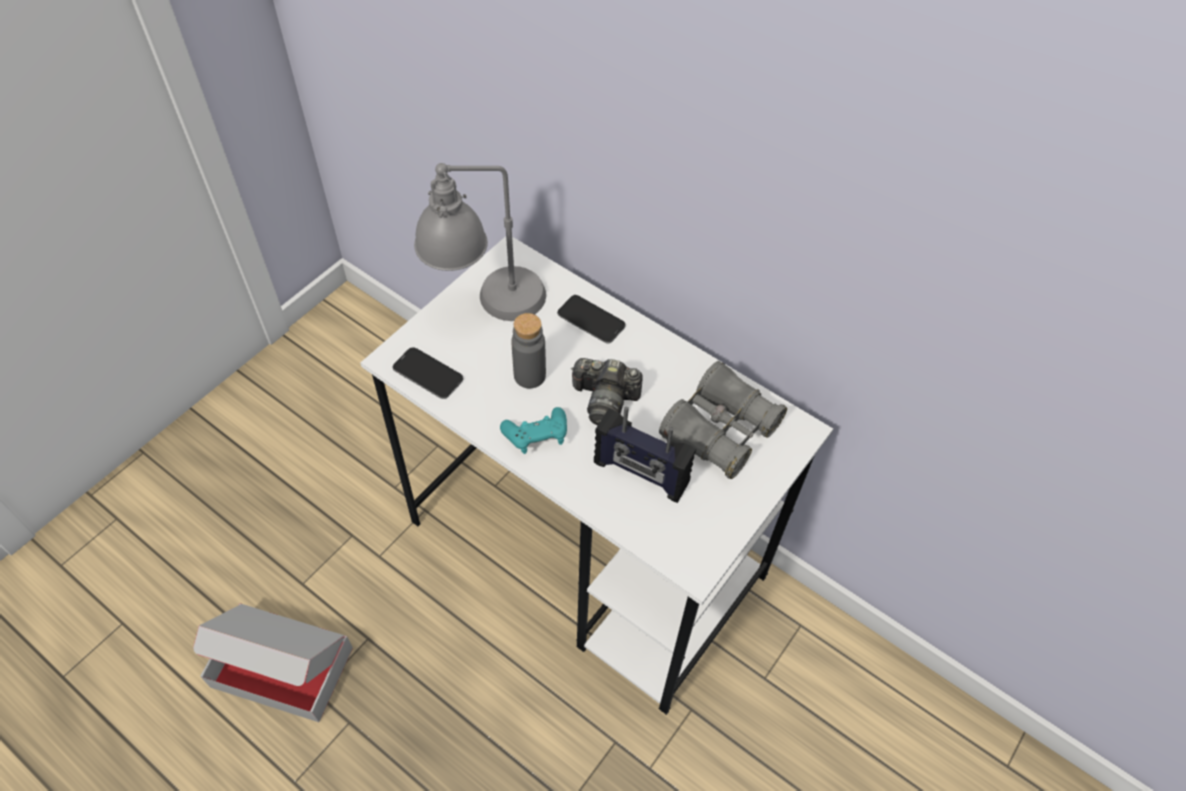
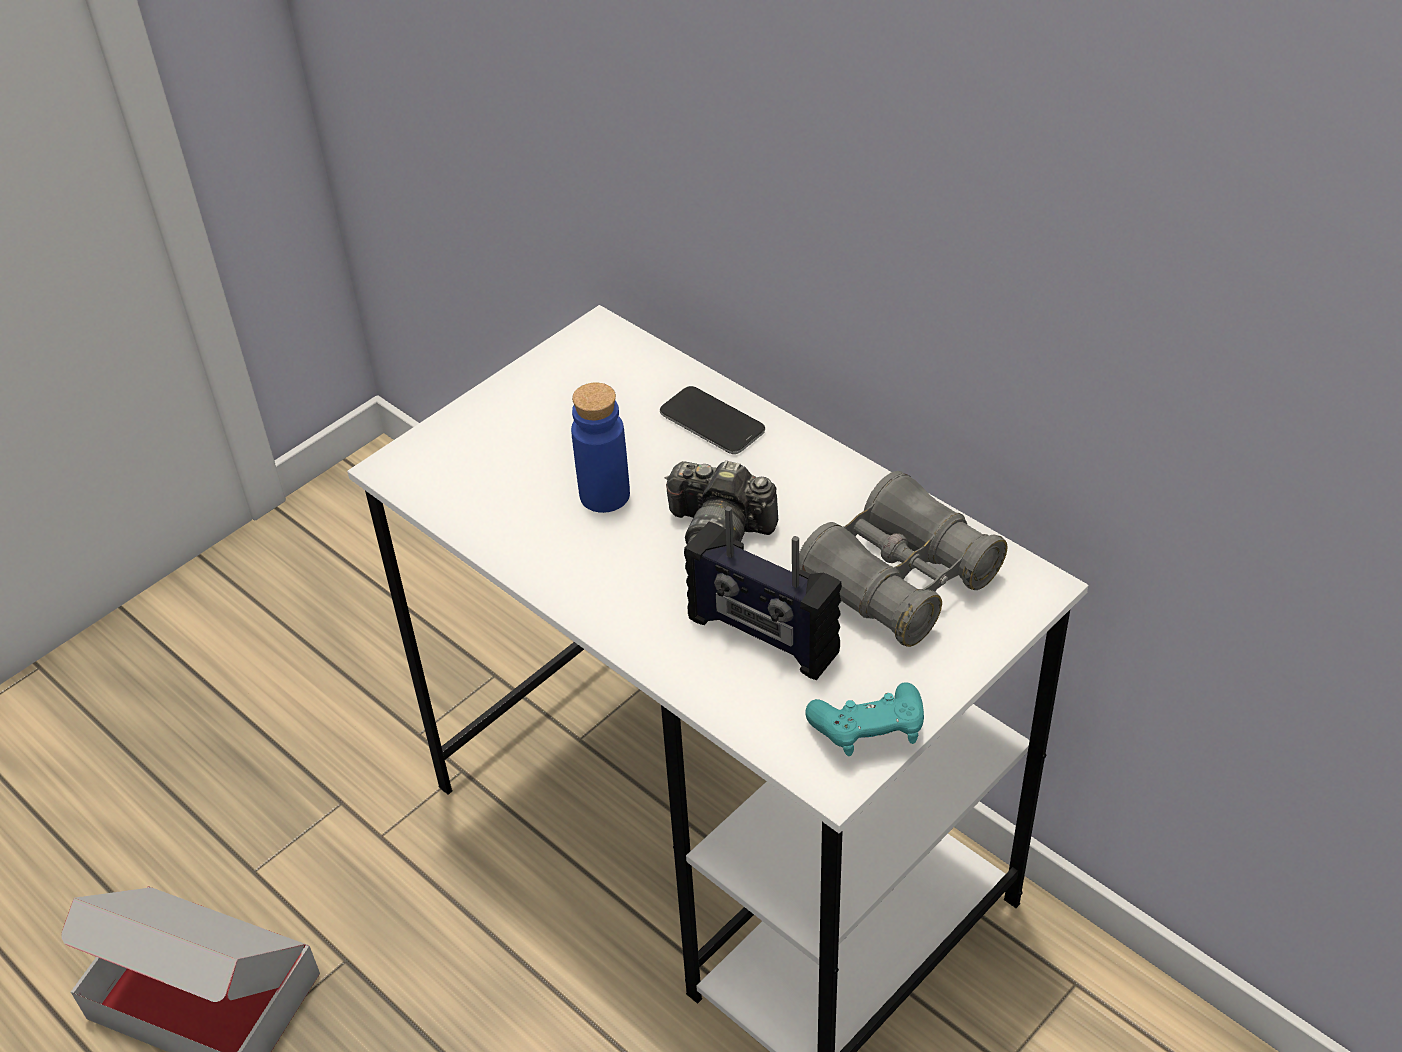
camera: 10 degrees right, 10 degrees down
(428, 374) = (447, 488): phone -> none
(487, 308) = (552, 402): grey table lamp -> none
(529, 375) = (604, 495): grey bottle -> blue bottle
(537, 437) = (603, 580): turquoise game controller -> turquoise game controller (869, 733)

